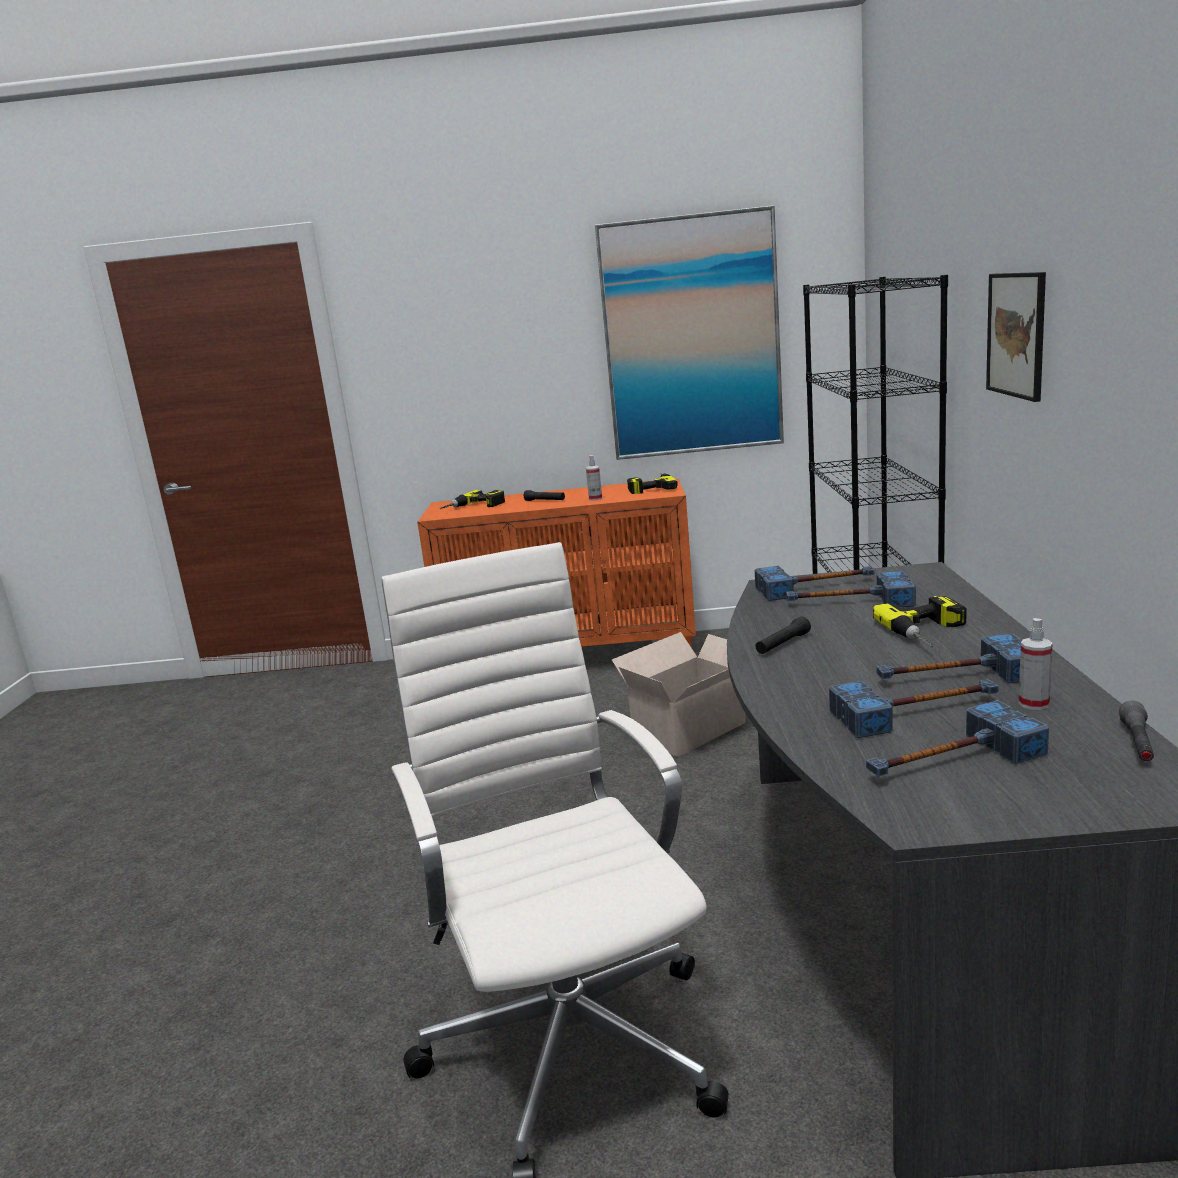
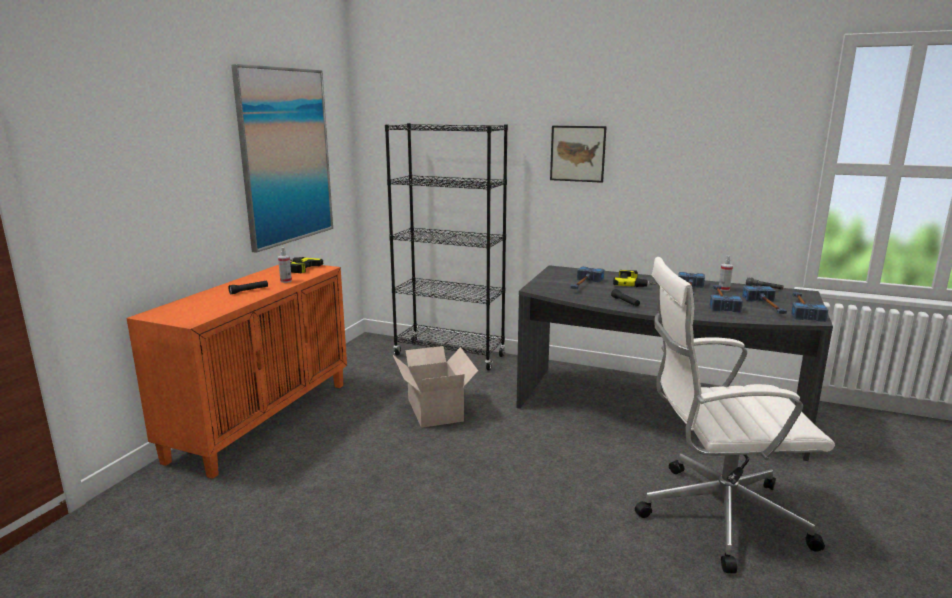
camera: 70 degrees left, 0 degrees up
(473, 507) = (200, 308): power drill -> none
(816, 587) = (552, 284): hammer -> hammer (802, 309)

